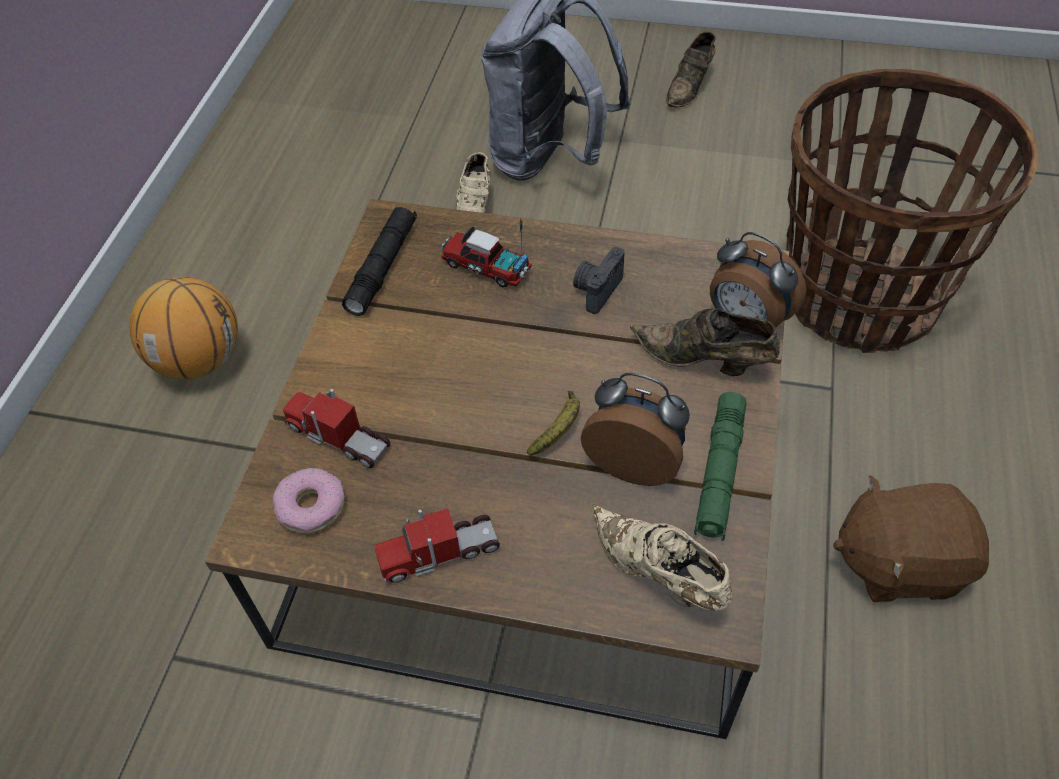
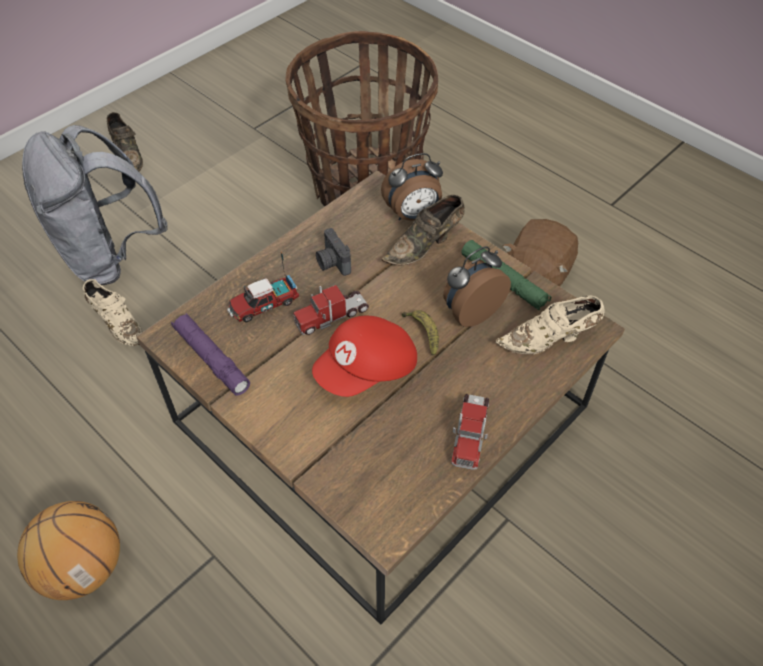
camera: 60 degrees left, 0 degrees up
(311, 506) = (387, 487): donut -> none
(338, 437) = (342, 448): toy truck -> toy truck (331, 316)
(382, 267) = (211, 359): black flashlight -> purple flashlight
(462, 404) = (367, 370): none -> red cap

